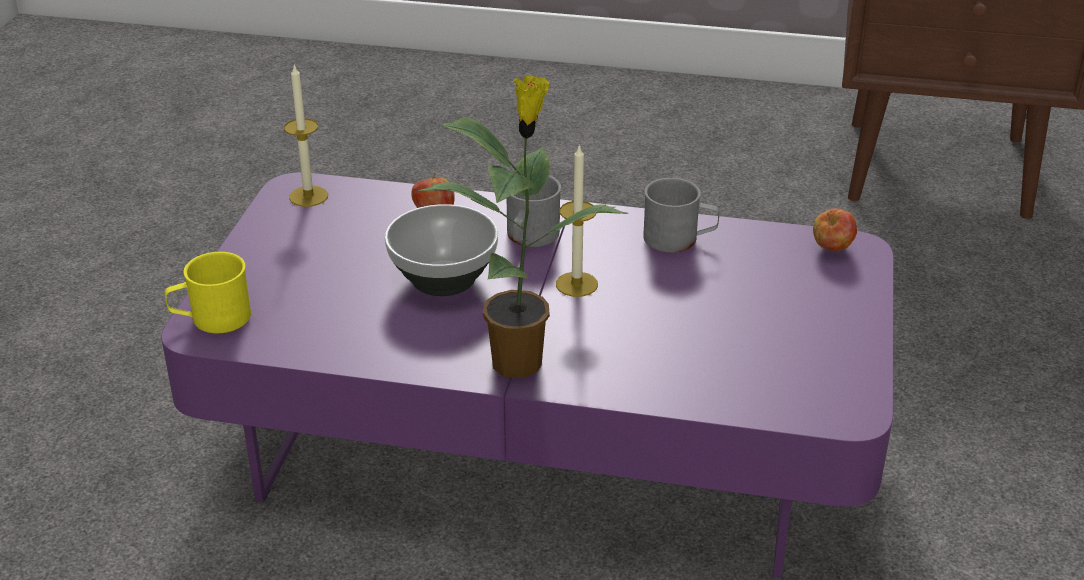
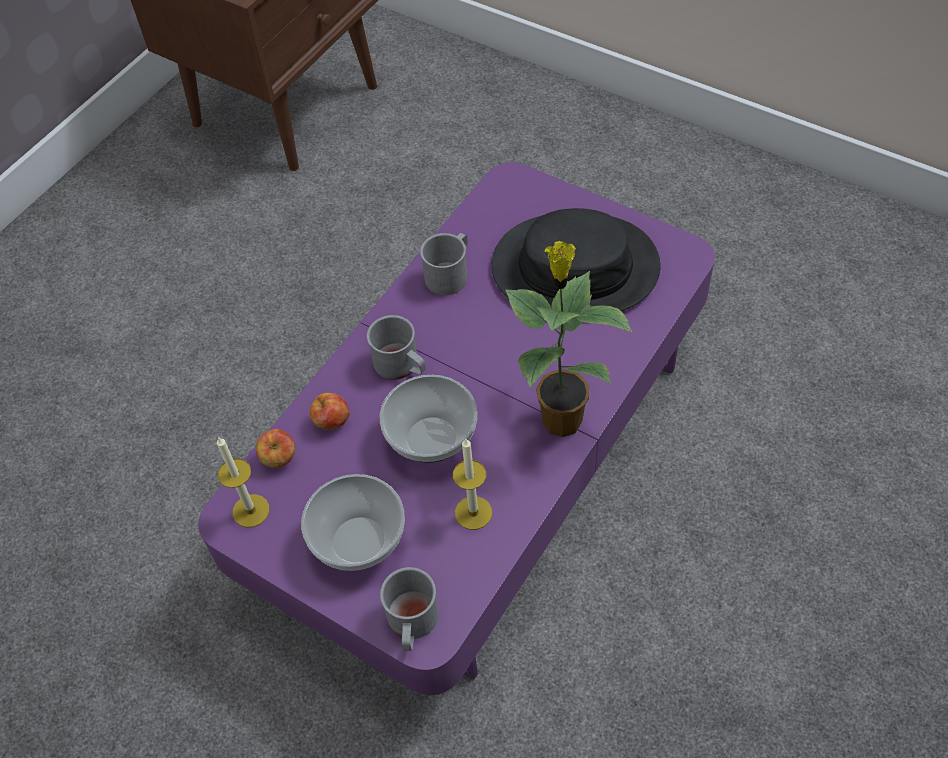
camera: 65 degrees left, 20 degrees up
(211, 319) = (412, 624): yellow mug -> grey mug
(298, 264) = (359, 540): none -> bowl
(576, 284) = (479, 354): candle -> candle (473, 513)
(757, 325) = (575, 267): none -> black hat
(832, 249) = (504, 193): apple -> apple (279, 458)

